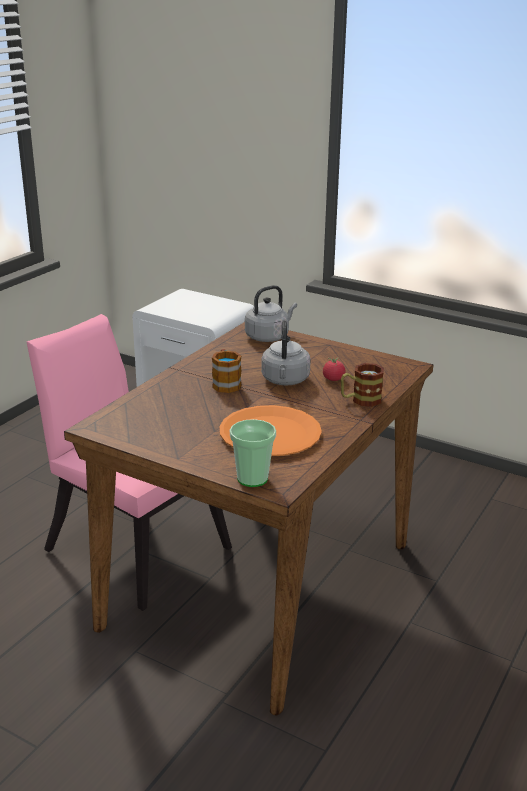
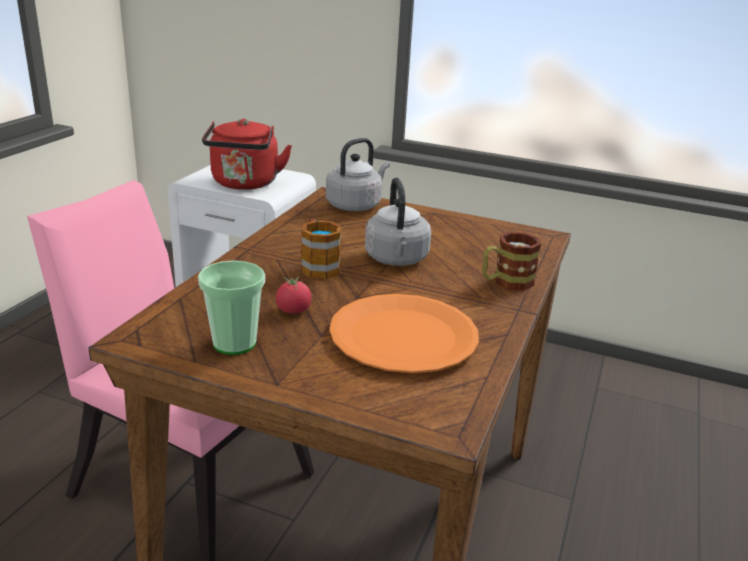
camera: 10 degrees left, 0 degrees up
(195, 313) = (244, 184): none -> red kettle
(252, 479) = (402, 413): cup -> cup (234, 343)
(333, 379) = (458, 256): tomato -> tomato (293, 310)

